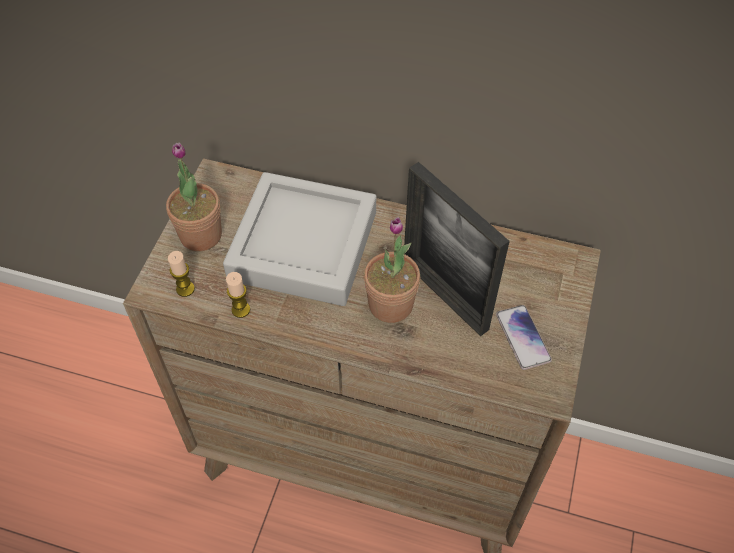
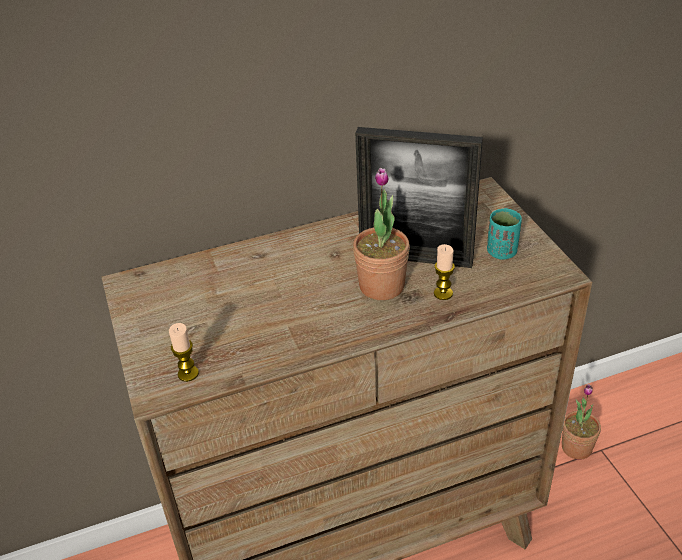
camera: 35 degrees left, 15 degrees down
(201, 235) = (160, 329): potted plant -> potted plant (576, 448)
(241, 309) = (258, 359): candle -> candle (443, 293)
(303, 245) = (264, 287): grey tray -> none
(522, 337) = (501, 252): phone -> turquoise cup

